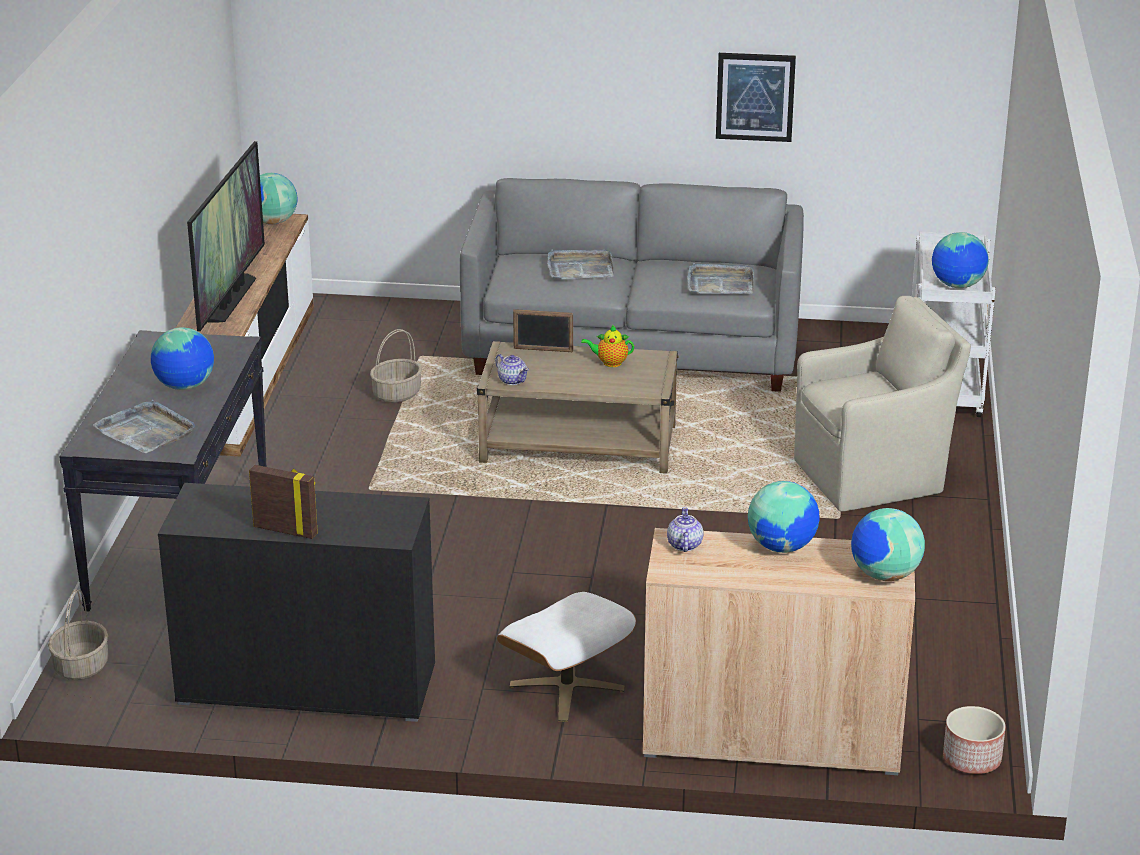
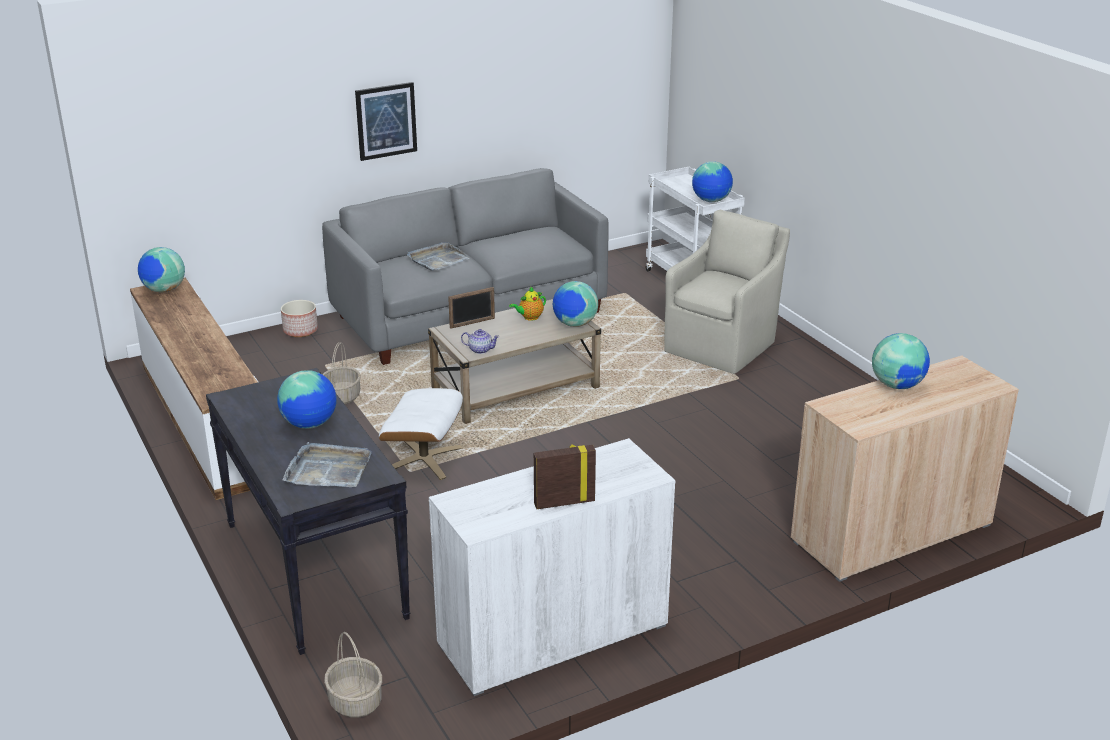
camera: 35 degrees left, 0 degrees up
(230, 299) = (207, 355): television -> none
(307, 685) = (553, 635): black cabinet -> white cabinet
(567, 687) = (729, 556): white ottoman -> white ottoman (424, 459)
(684, 545) = (841, 406): teapot -> none
(720, 283) = (542, 243): grey tray -> none
(755, 96) = (510, 103): picture -> picture (386, 121)
(884, 575) = (979, 380): globe -> globe (574, 324)
(972, 759) = (1012, 497): planter -> planter (300, 330)

